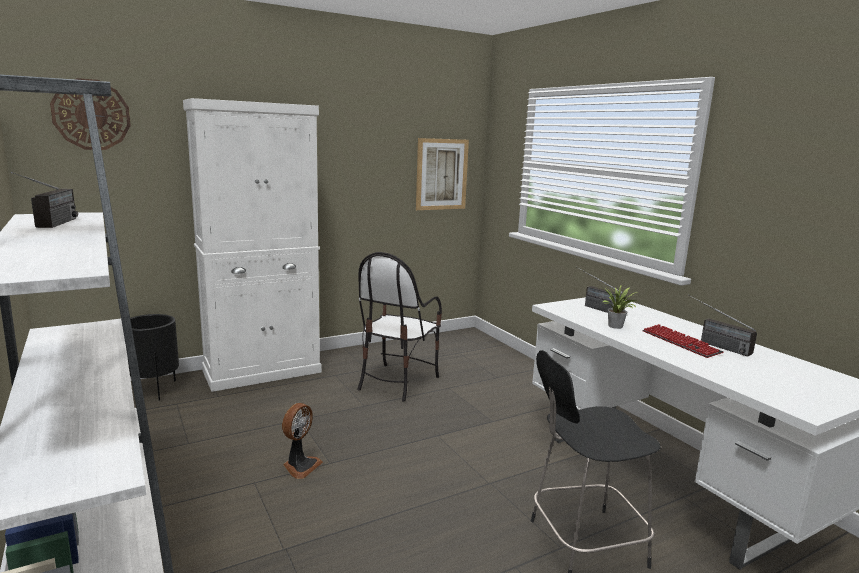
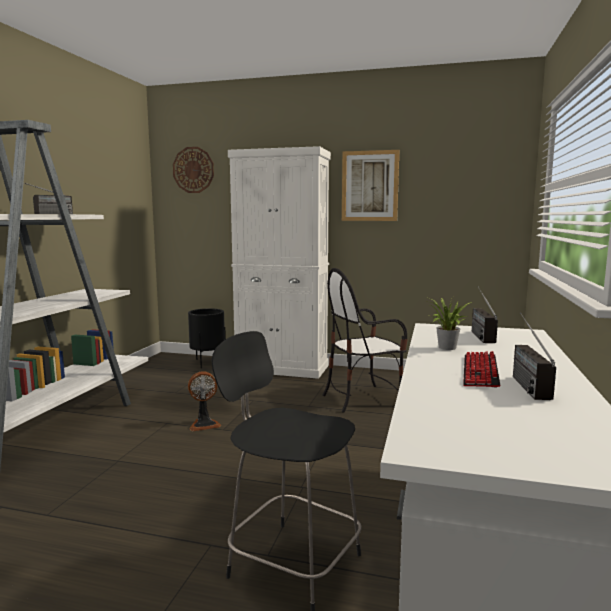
camera: 45 degrees right, 5 degrees down
(441, 174) = (475, 209): picture -> picture (370, 186)

